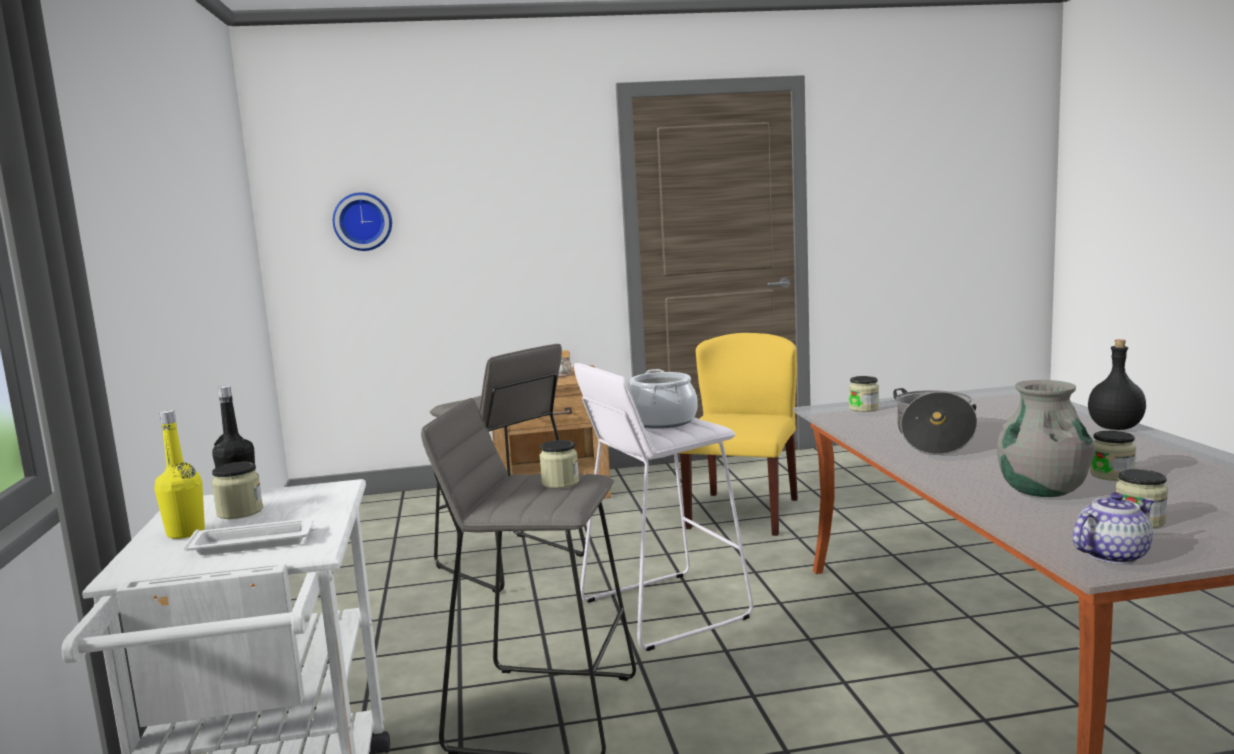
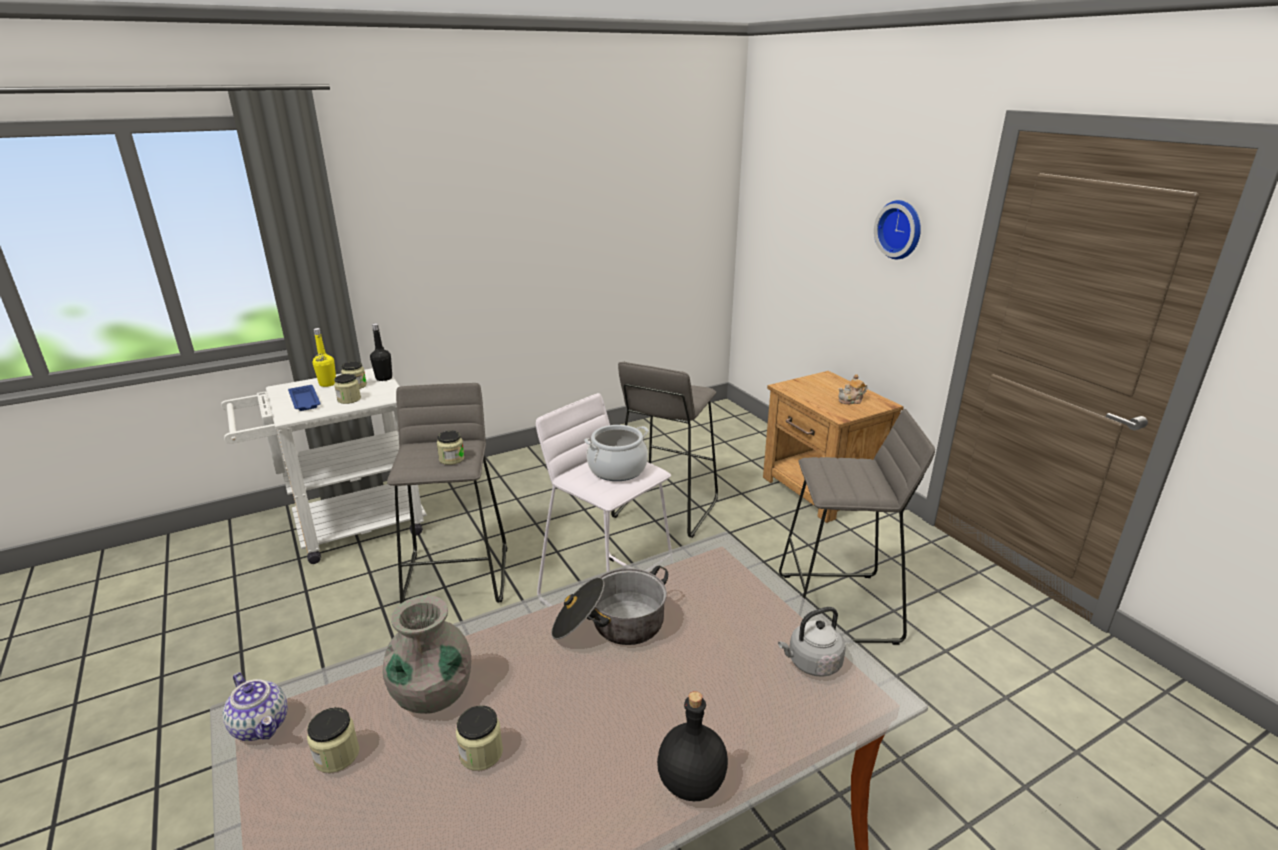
camera: 70 degrees right, 15 degrees up
(255, 543) = (305, 401): white tray -> blue tray
(363, 221) = (788, 212): wall clock -> wall clock (901, 229)
(742, 513) = (838, 608): yellow chair -> grey stool
(863, 408) = (731, 574): jar -> jar (349, 399)
(981, 399) = (811, 663): none -> grey kettle

